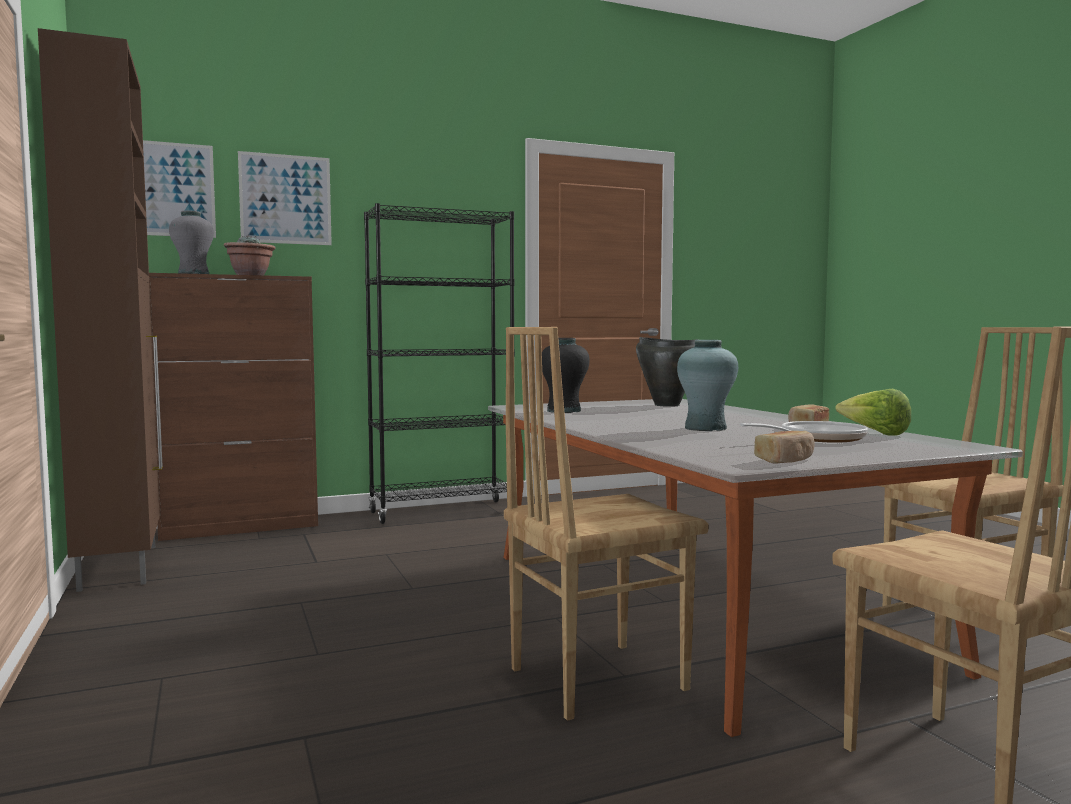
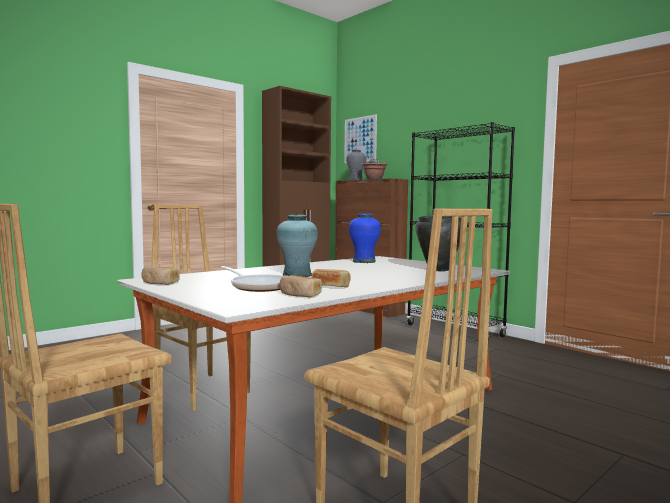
camera: 70 degrees right, 0 degrees up
(285, 199) = (403, 135): picture -> none
(564, 411) = (364, 261): black vase -> blue vase
(875, 433) = (299, 295): lettuce -> bread

